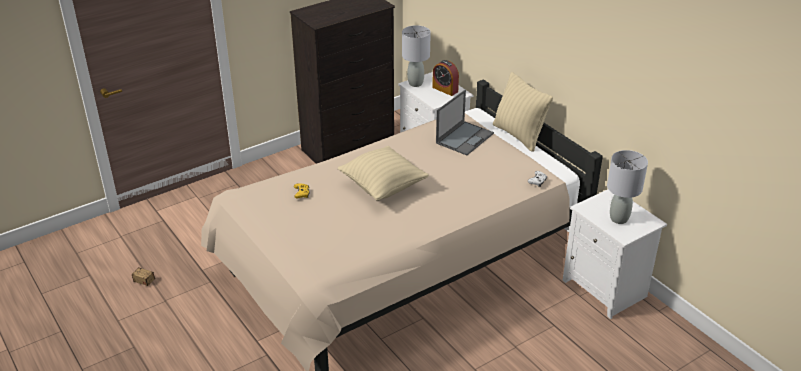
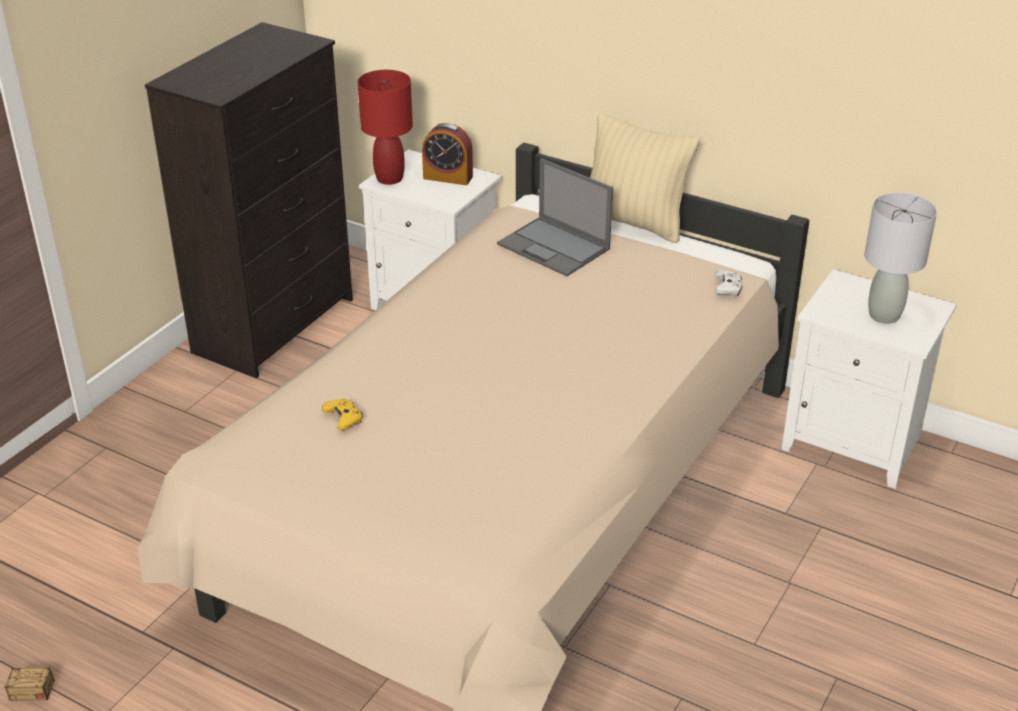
camera: 25 degrees left, 0 degrees up
(383, 187) = (483, 367): beige pillow -> none
(415, 83) = (389, 178): grey table lamp -> red table lamp
(465, 138) = (554, 247): laptop -> laptop turned 120 degrees clockwise

